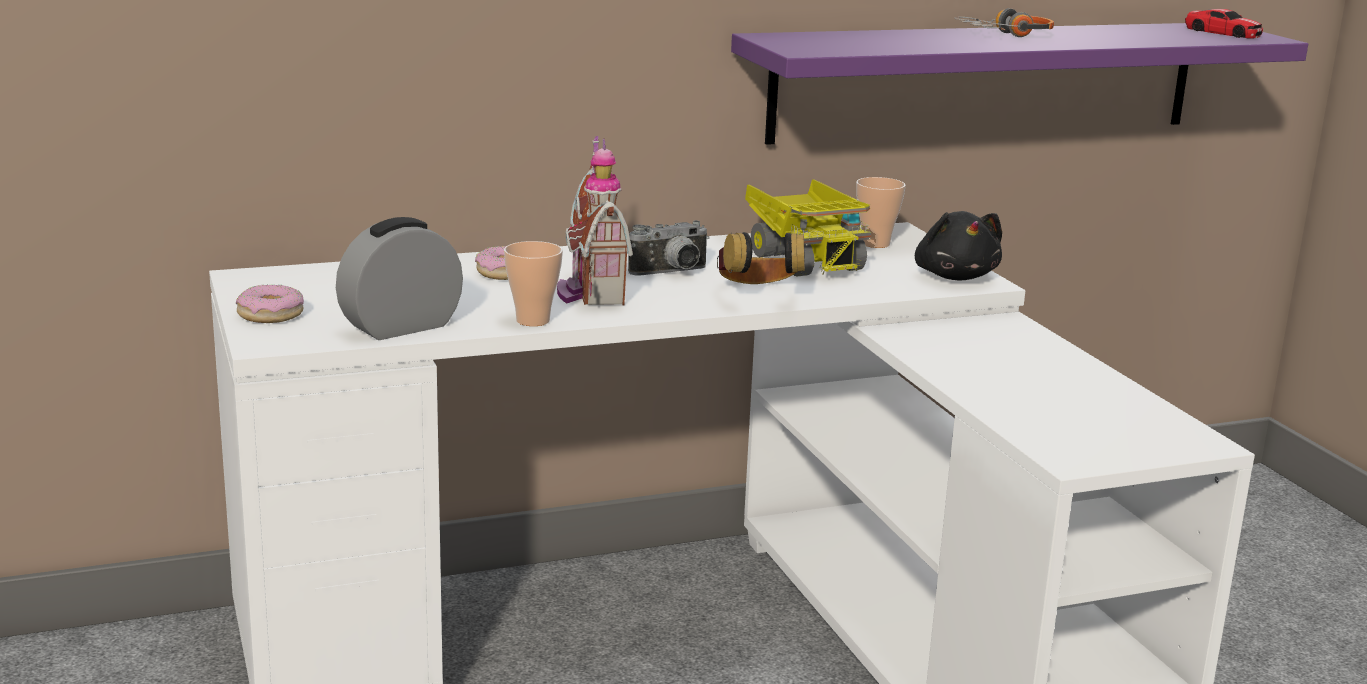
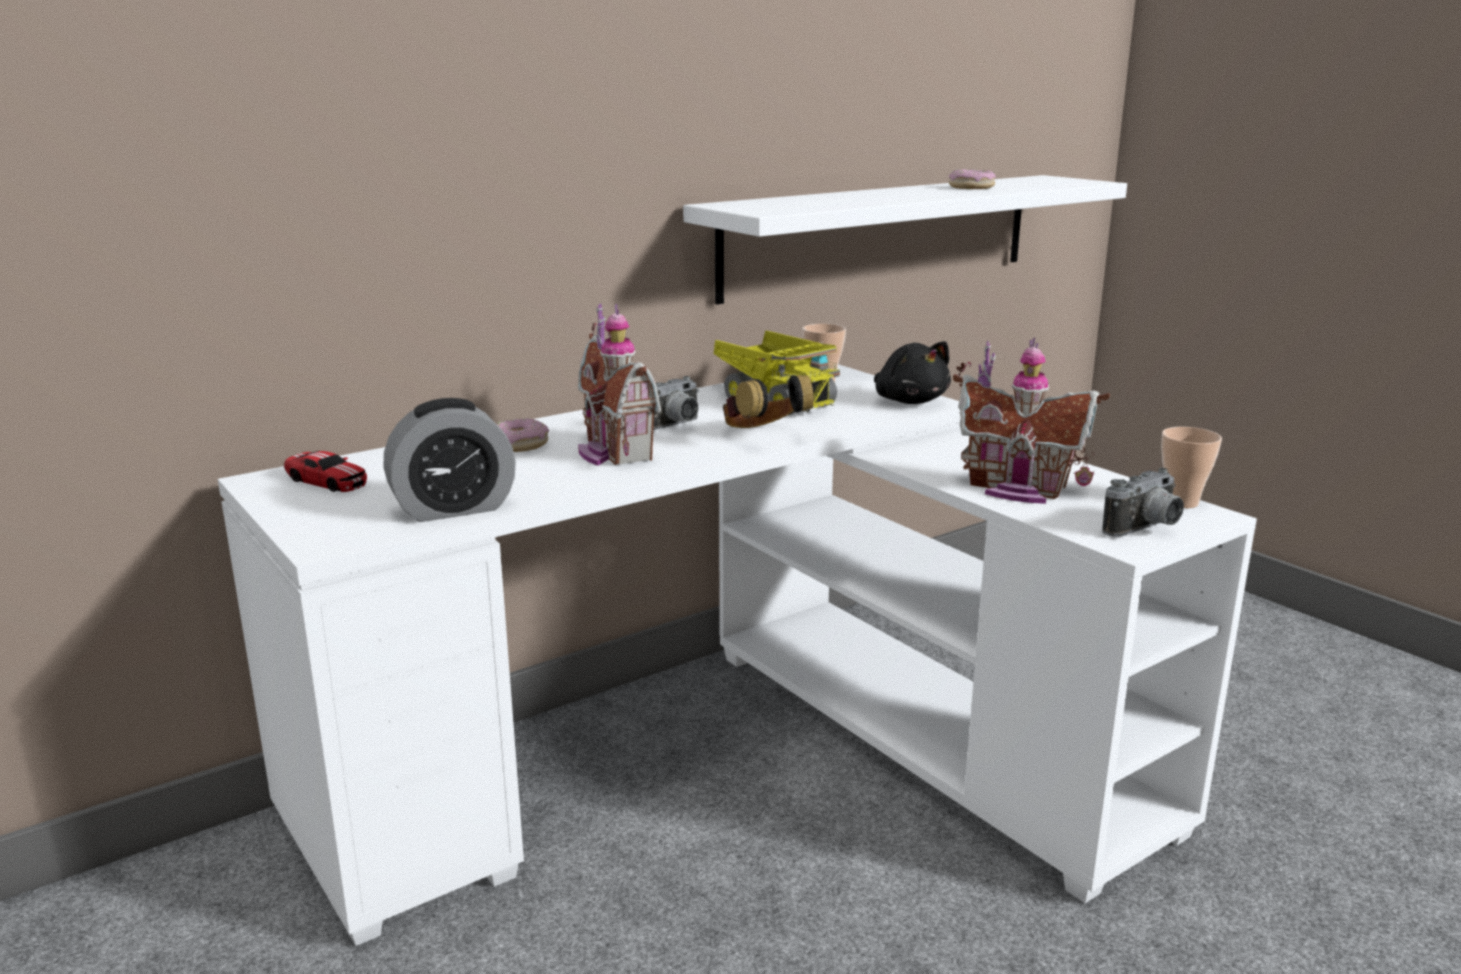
camera: 15 degrees left, 0 degrees up
(270, 314) = (309, 514): donut -> donut (971, 187)
(401, 327) = (453, 509): alarm clock -> alarm clock turned 150 degrees counterclockwise
(533, 321) = (578, 486): cup -> cup (1181, 502)
(987, 80) = (881, 235): purple shelf -> white shelf
(1006, 387) = (1017, 489): none -> toy house
(1007, 35) = (905, 191): headphones -> none
(1110, 447) = (1146, 529): none -> camera
(1223, 32) = (1057, 180): toy car -> toy car (327, 480)

